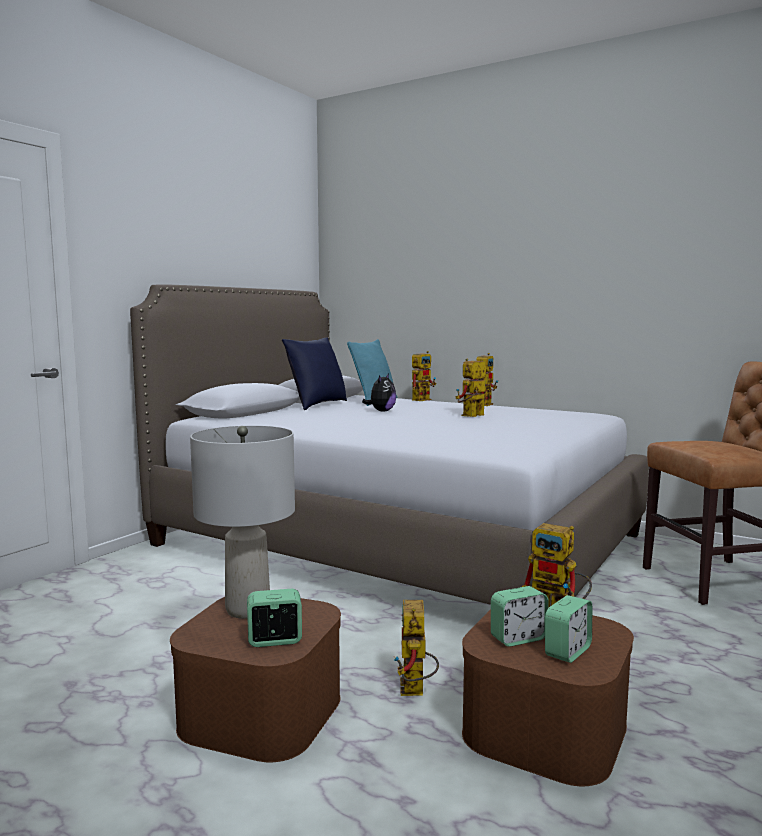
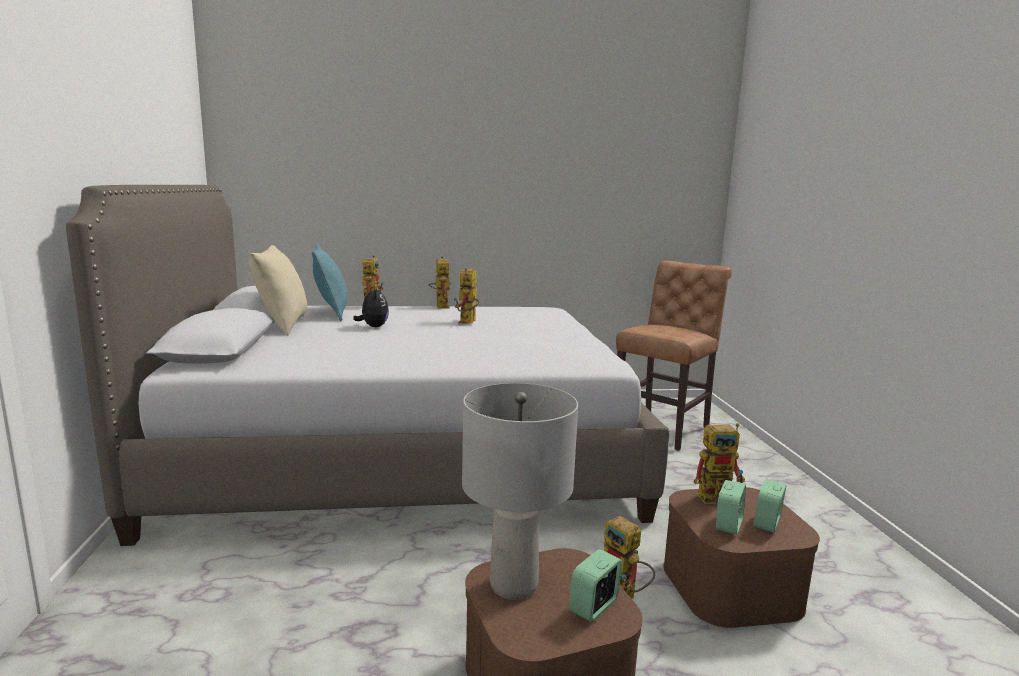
camera: 40 degrees left, 5 degrees up
(316, 405) = (282, 326): blue pillow -> beige pillow
(567, 651) = (767, 523): alarm clock -> alarm clock turned 150 degrees counterclockwise

